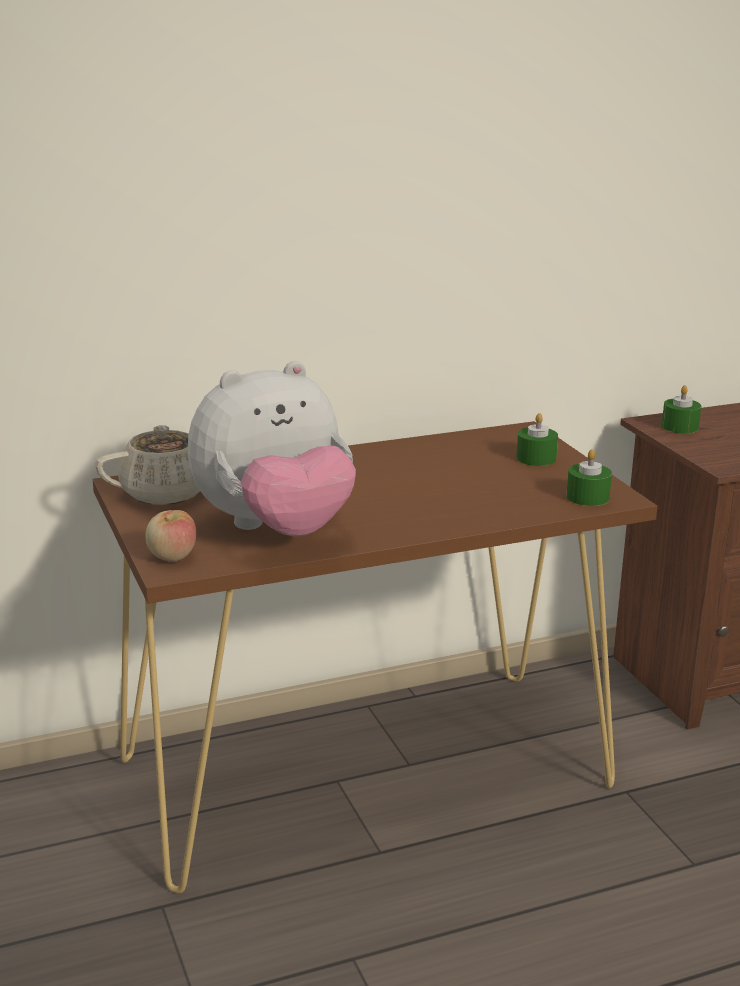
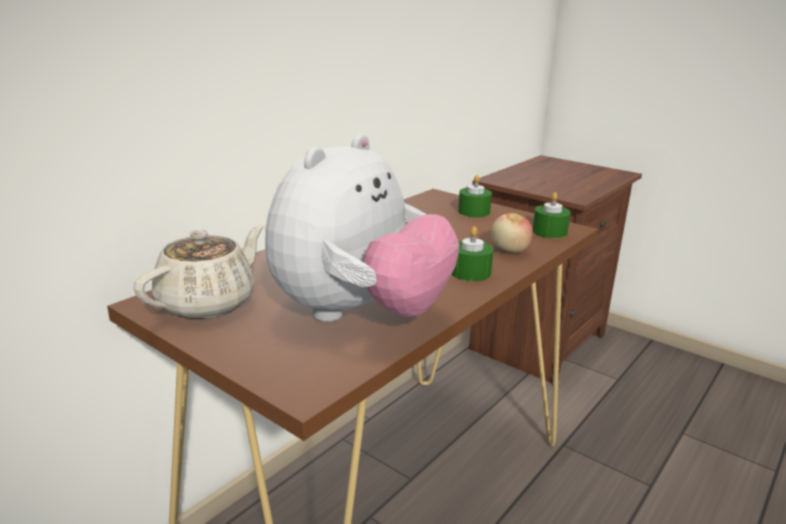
camera: 30 degrees left, 0 degrees up
(172, 557) = (290, 373): apple -> apple (510, 250)
(680, 427) = (514, 179): green candle -> green candle (470, 272)

